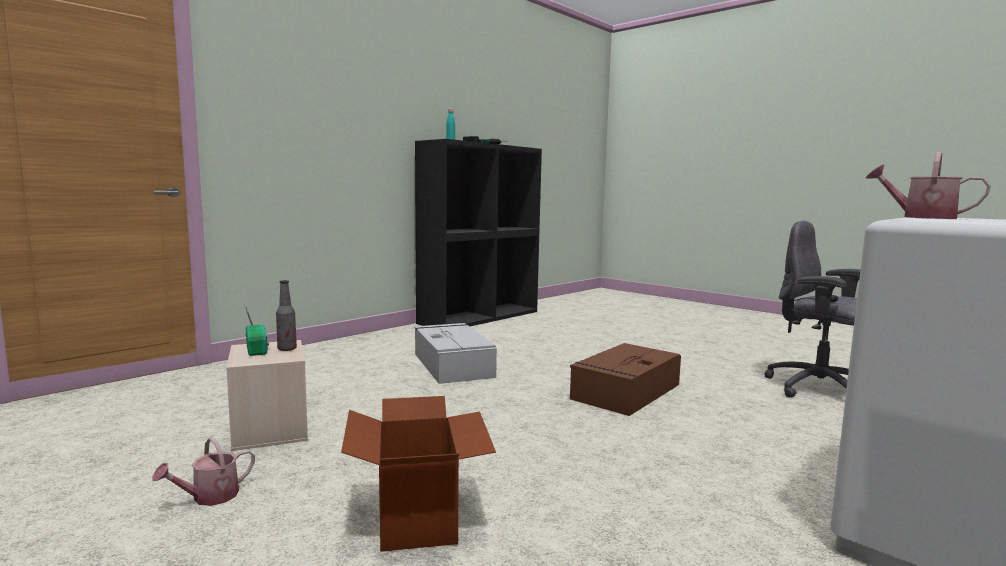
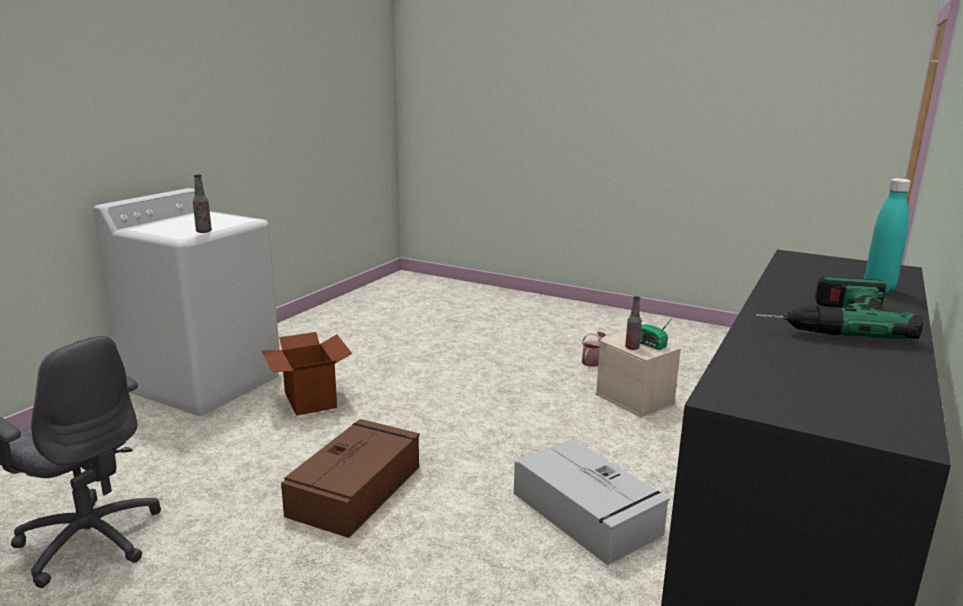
camera: 165 degrees right, 10 degrees up
(419, 518) = (482, 365): cardboard box -> cardboard box (309, 400)
(921, 217) = (204, 231): watering can -> bottle

